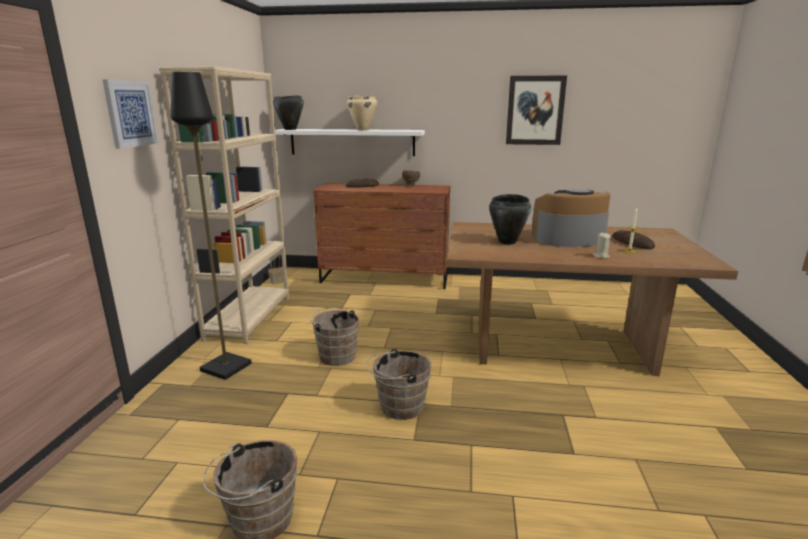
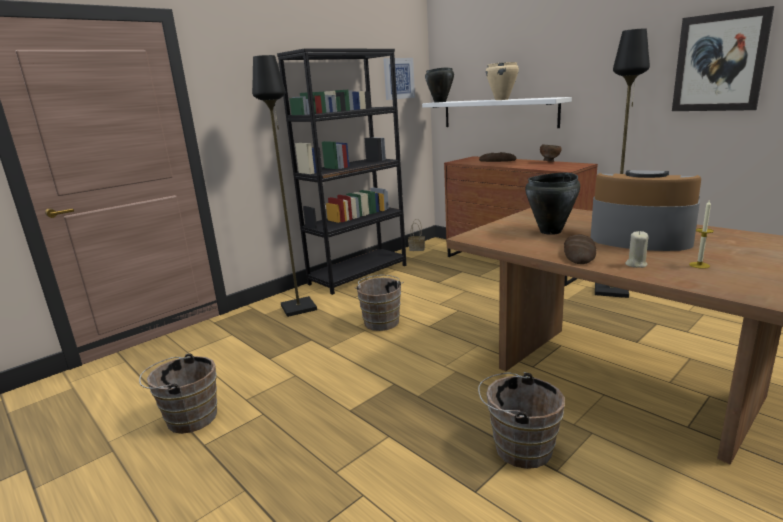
camera: 40 degrees right, 0 degrees up
(130, 113) = (244, 93): picture -> picture (398, 78)
(249, 317) = (359, 274): beige bookcase -> black bookcase
(398, 407) = (373, 379): brown bucket -> brown bucket (518, 447)
(478, 286) = (611, 290): none -> black floor lamp
(632, 243) = (731, 256): bread -> bread (579, 253)

